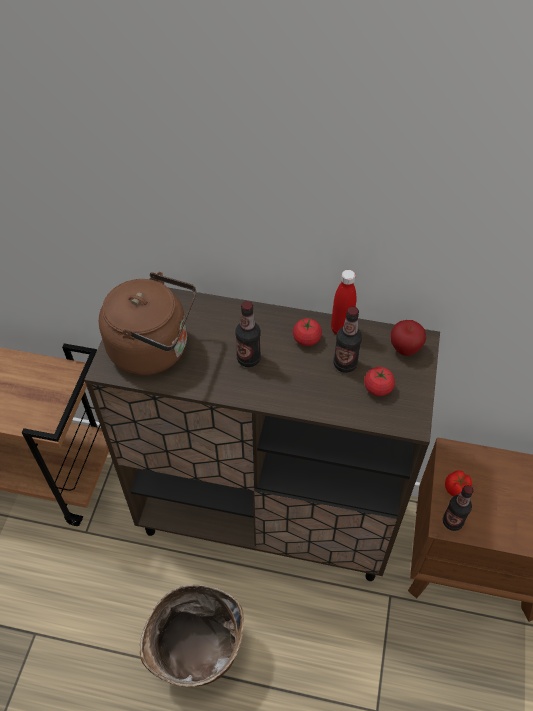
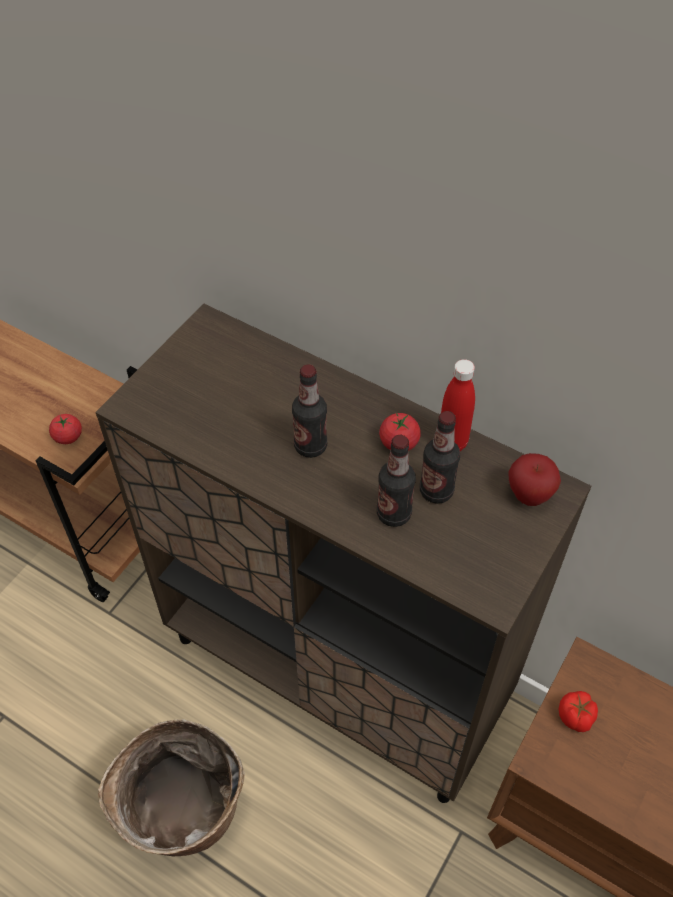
camera: 20 degrees right, 0 degrees up
(154, 349) = (197, 399): brown kettle -> none
(378, 388) = (467, 537): tomato -> tomato (68, 437)
(452, 522) = (550, 760): bottle -> bottle (393, 514)

